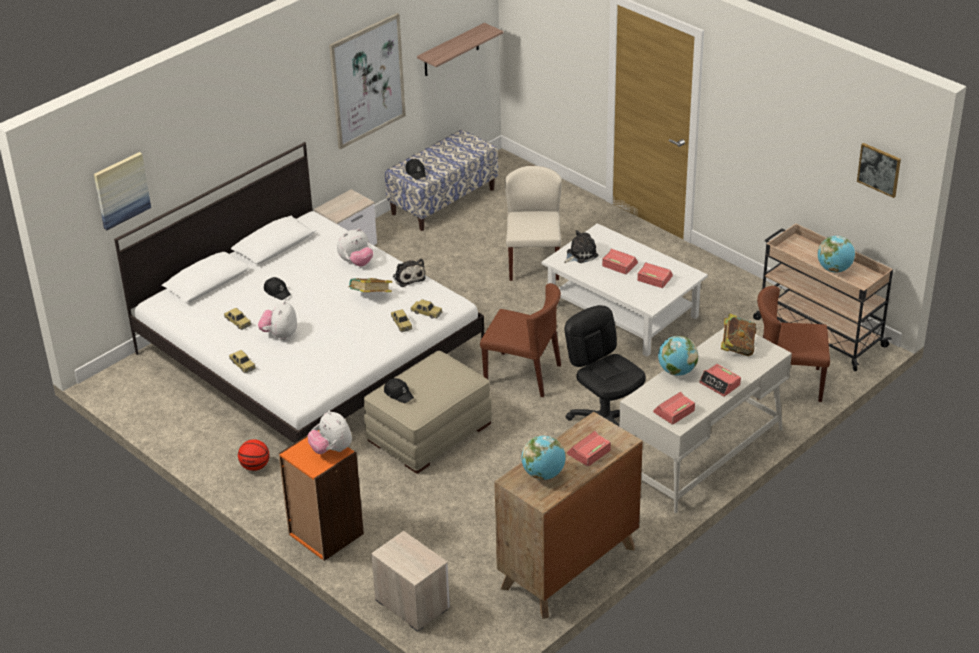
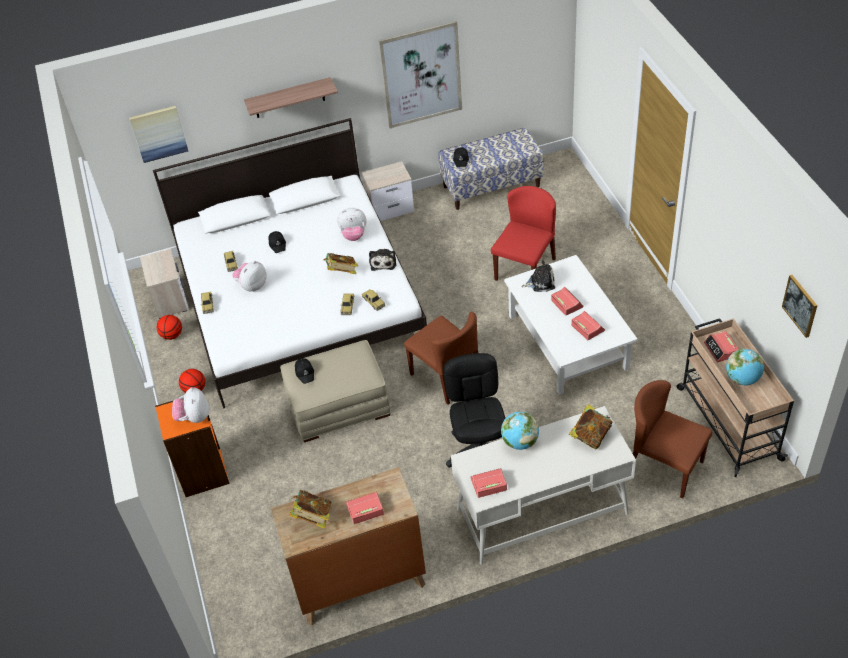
camera: 30 degrees right, 10 degrees up
(186, 427) = (172, 335): none -> basketball
(411, 603) = (220, 565): nightstand -> nightstand (170, 299)
(451, 50) = (518, 59): shelf -> shelf (289, 98)
(533, 263) = (525, 269): beige chair -> red chair
(543, 474) = (313, 517): globe -> book
(720, 384) = (548, 470): alarm clock -> alarm clock (721, 350)

